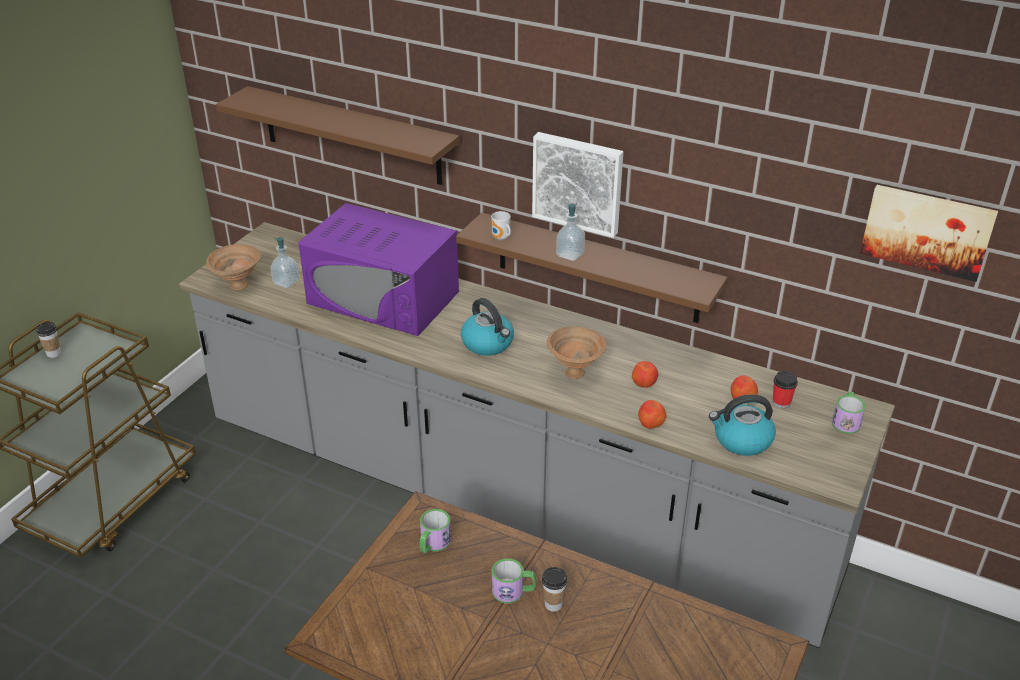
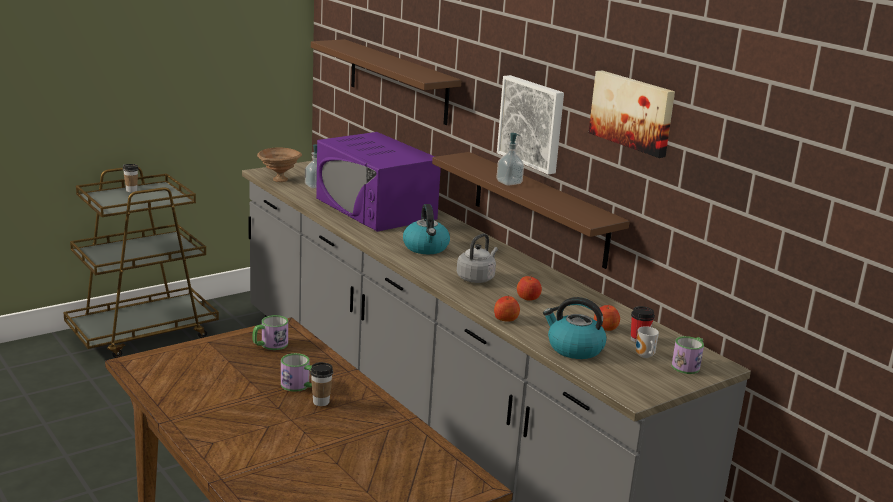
camera: 25 degrees right, 15 degrees down
(501, 238) = (465, 165): mug -> mug (644, 356)
(574, 372) = (476, 278): brown bowl -> grey kettle
(927, 230) = (781, 174): picture -> picture (633, 112)

